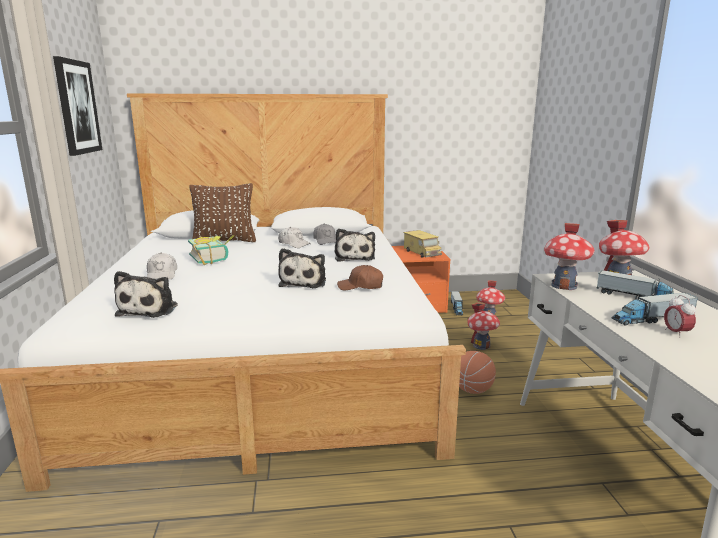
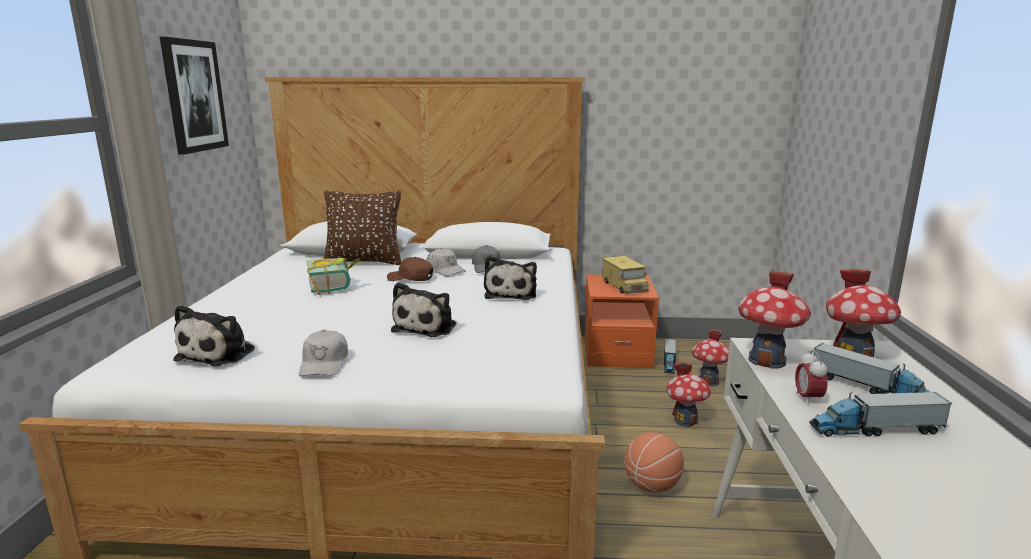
camera: 10 degrees right, 0 degrees up
(162, 274) = (262, 305): white cap -> white cap (324, 363)
(361, 286) = (494, 338): brown cap -> brown cap (411, 278)
(676, 333) = (903, 458): alarm clock -> alarm clock (807, 399)

